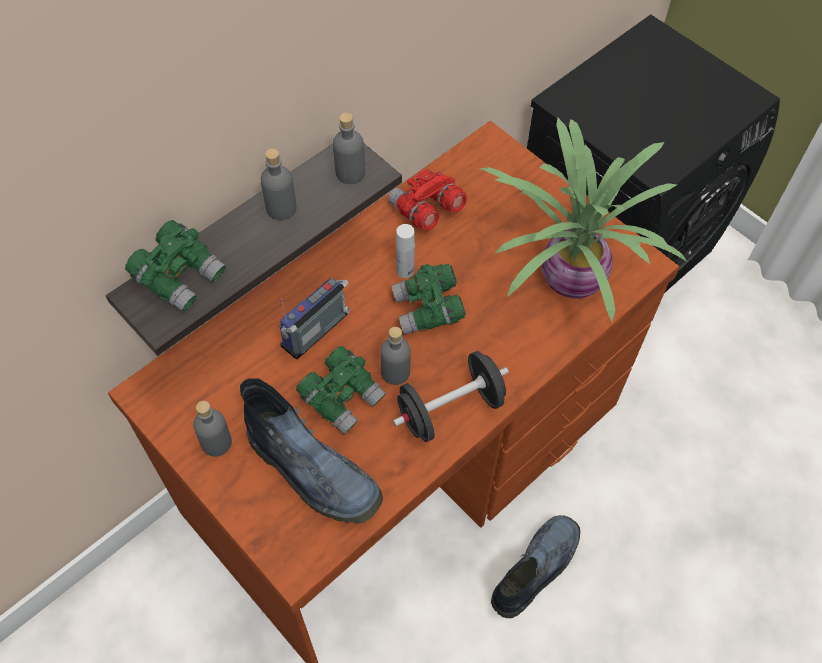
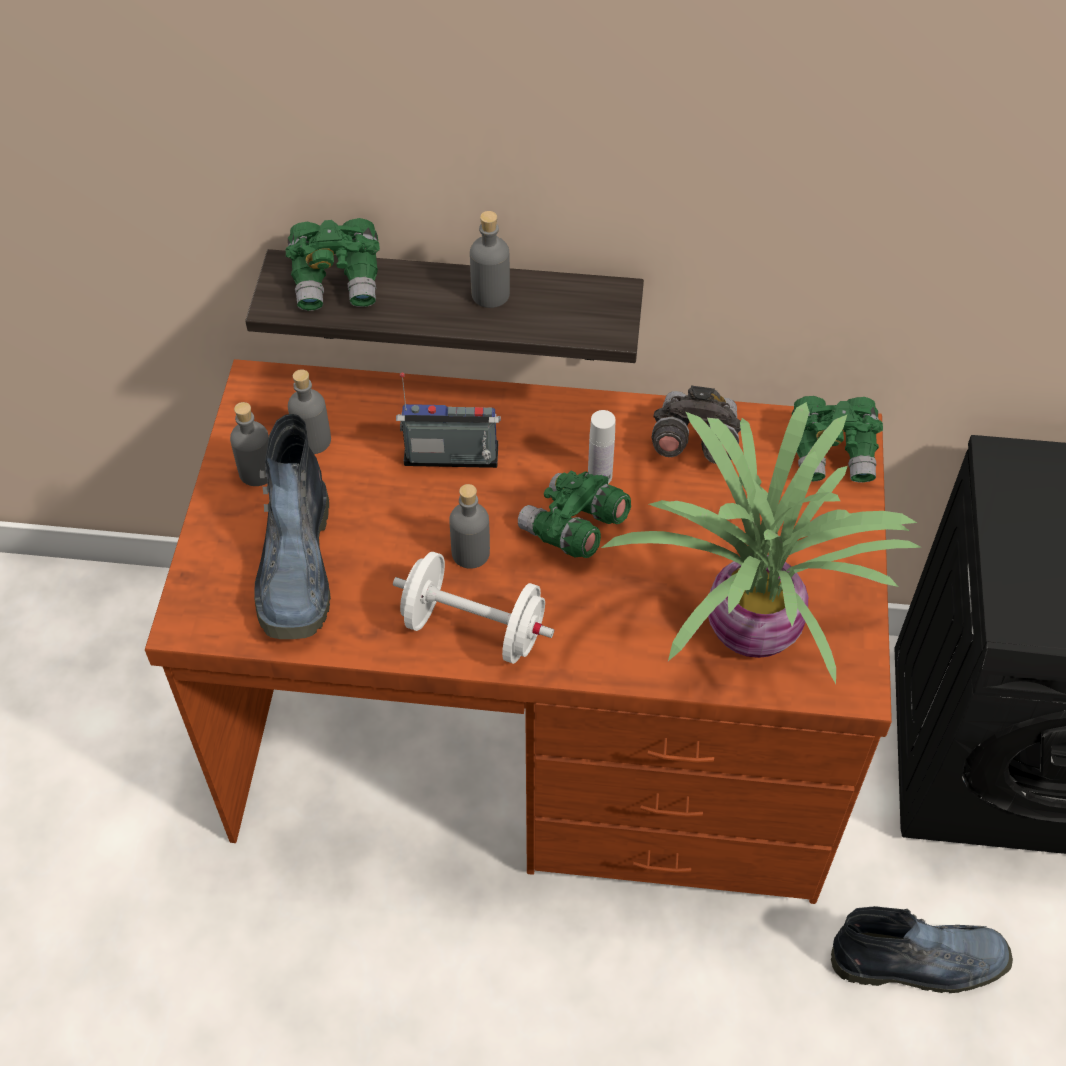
camera: 50 degrees right, 5 degrees down
(342, 397) = (399, 531): green binoculars -> green binoculars (833, 453)
(350, 173) = (591, 313): grey bottle -> grey bottle (313, 440)
(426, 210) = (694, 441): red binoculars -> grey binoculars
(450, 409) = (474, 629): black dumbbell -> white dumbbell
(536, 566) = (533, 966): boot -> boot (920, 960)

